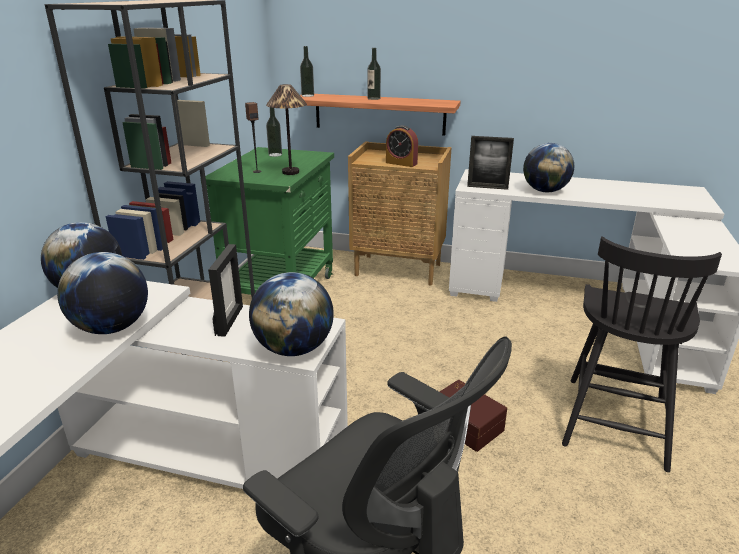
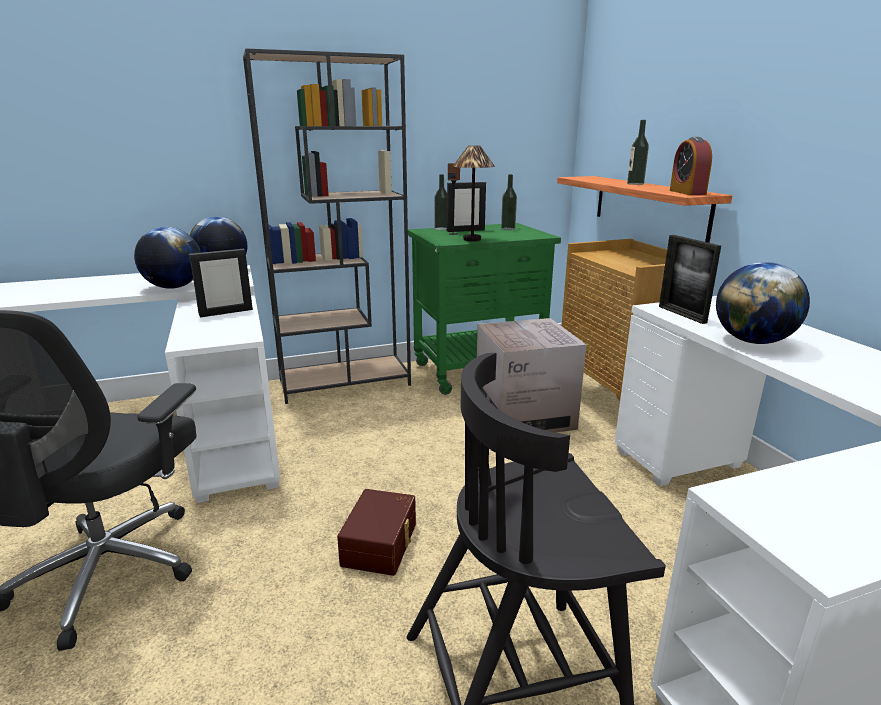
camera: 55 degrees right, 5 degrees down
(252, 165) = (465, 230): none -> picture frame
(294, 348) = (195, 338): globe -> none
(307, 95) = (585, 177): bottle -> bottle (441, 228)
(370, 304) = (524, 415): none -> cardboard box
(401, 163) = (618, 263): alarm clock -> alarm clock (687, 192)

